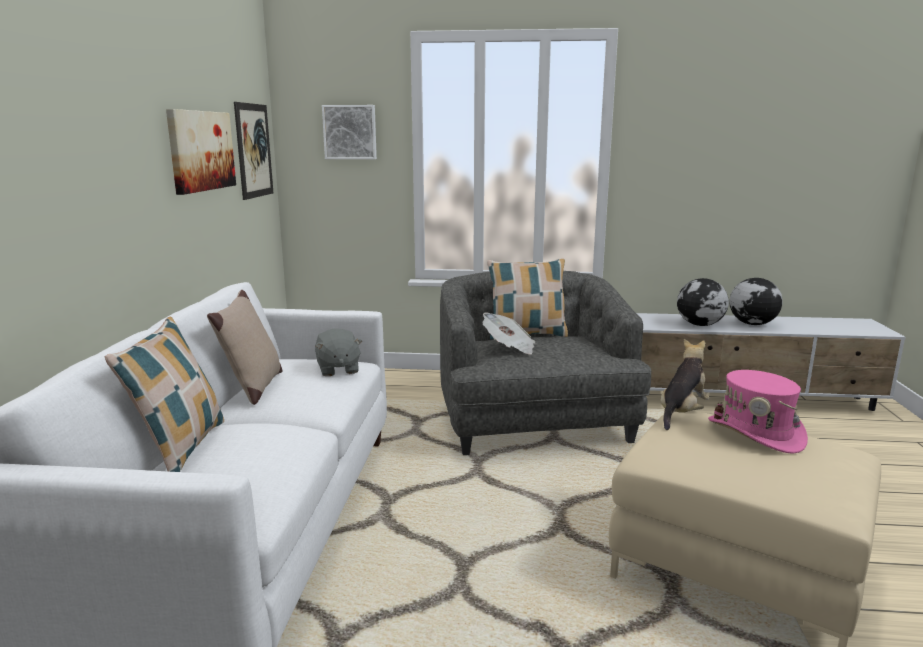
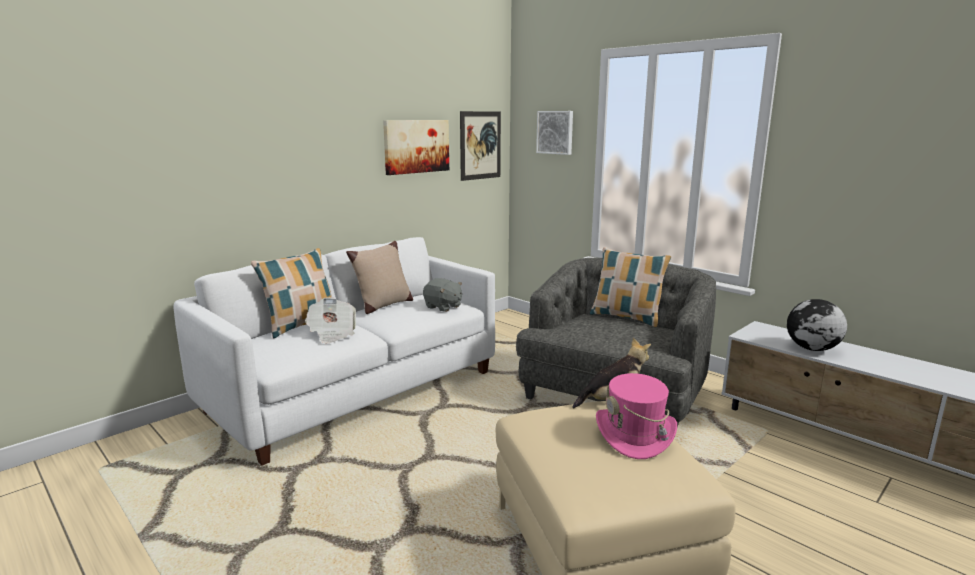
camera: 40 degrees right, 0 degrees up
(338, 369) = (443, 307): grey plush toy -> grey plush toy turned 75 degrees counterclockwise
(509, 347) = (586, 322): newspaper -> newspaper (332, 333)
(752, 324) = (881, 363): globe -> none

